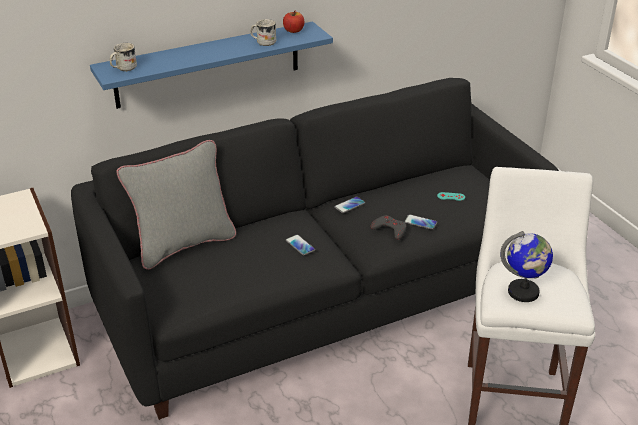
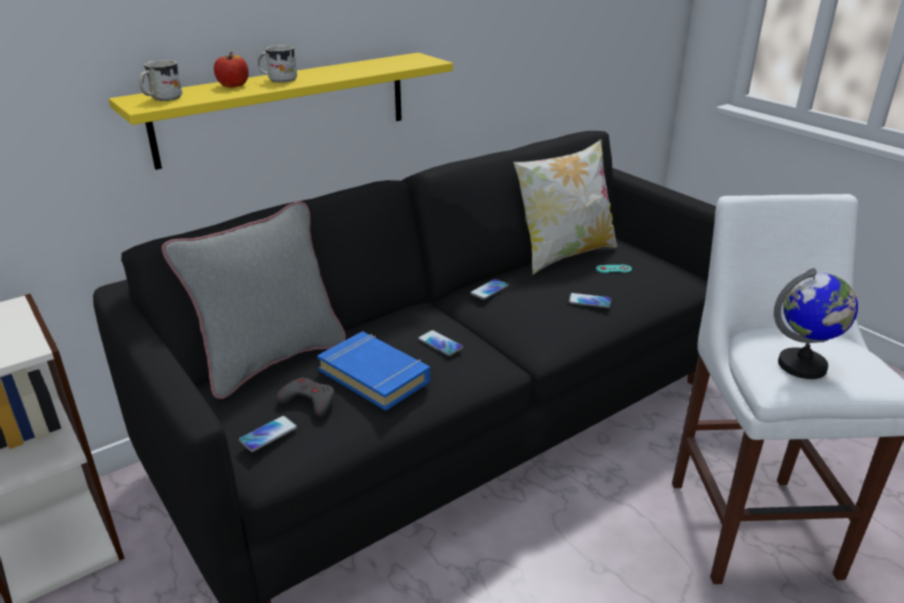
camera: 10 degrees left, 5 degrees down
(173, 296) = (268, 434): none -> phone
(208, 65) = (285, 108): blue shelf -> yellow shelf
(249, 264) = (375, 376): none -> blue book
(263, 42) = (361, 69): white mug -> white mug (278, 79)
(293, 31) = (398, 59): apple -> apple (233, 85)
(389, 230) = (554, 313): grey game controller -> grey game controller (308, 401)
(419, 178) = (564, 254): none -> pillow

